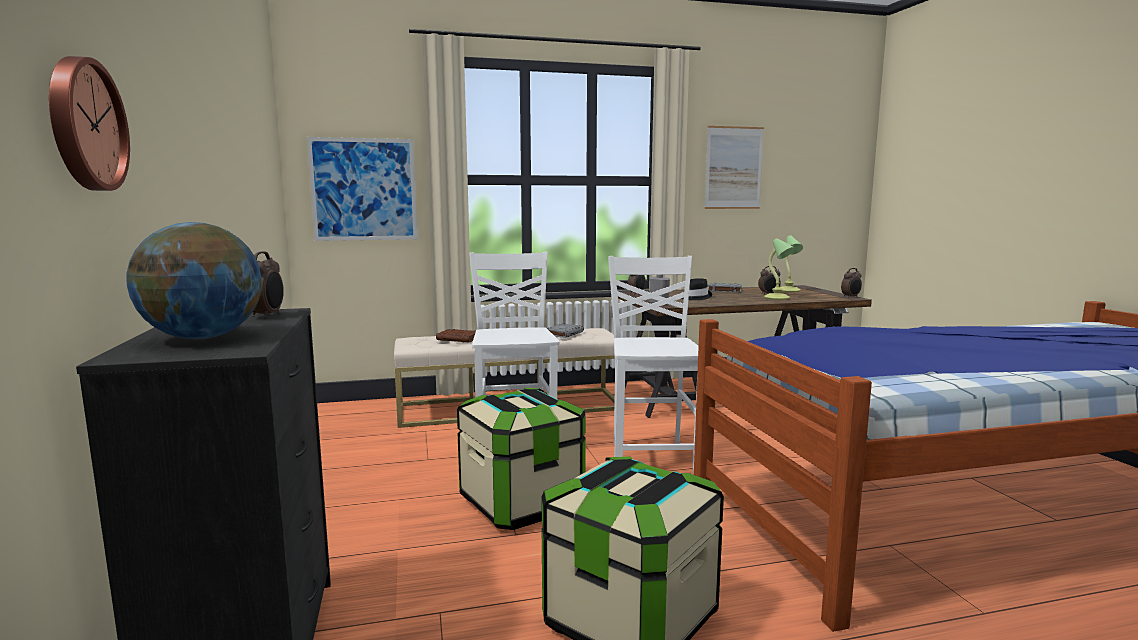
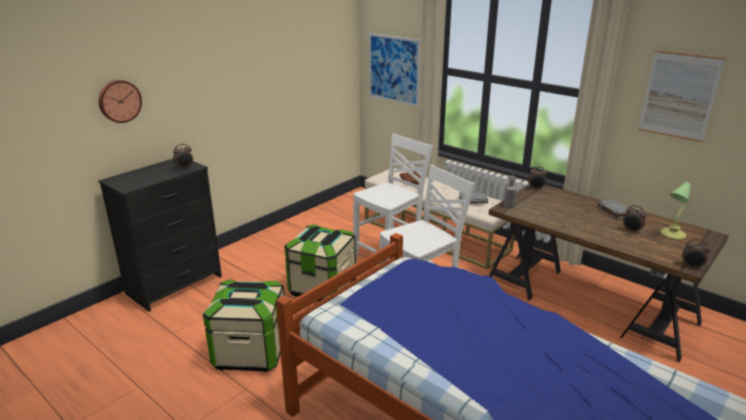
camera: 55 degrees right, 15 degrees up
(203, 338) = (141, 176): globe -> none
(694, 297) = (557, 209): black hat -> none
(777, 298) = (618, 237): table lamp -> none

